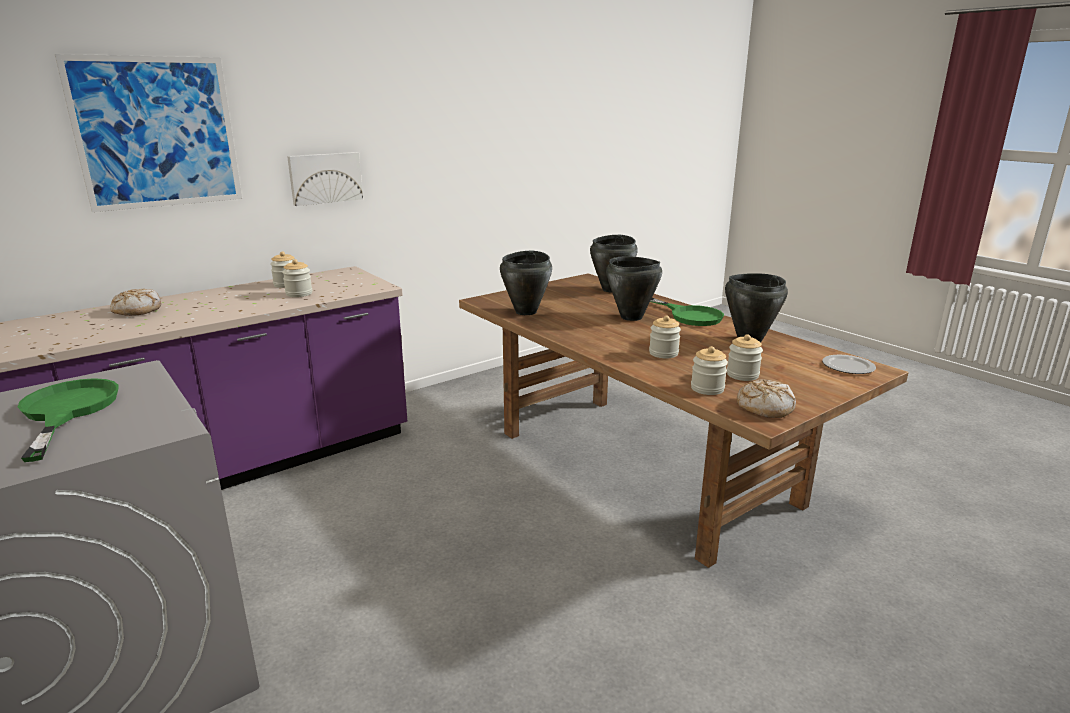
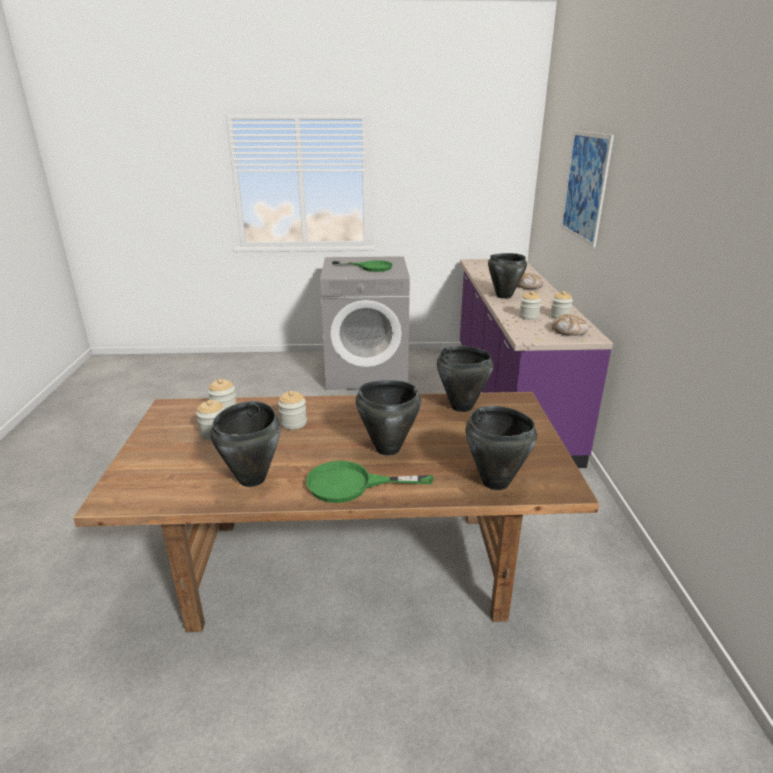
camera: 125 degrees right, 5 degrees up
(206, 314) = (503, 296): none -> black cooking pot
(325, 178) = (627, 253): picture -> none
(764, 407) = (175, 414): bread -> bread (569, 331)
(848, 367) = (135, 490): plate -> none

